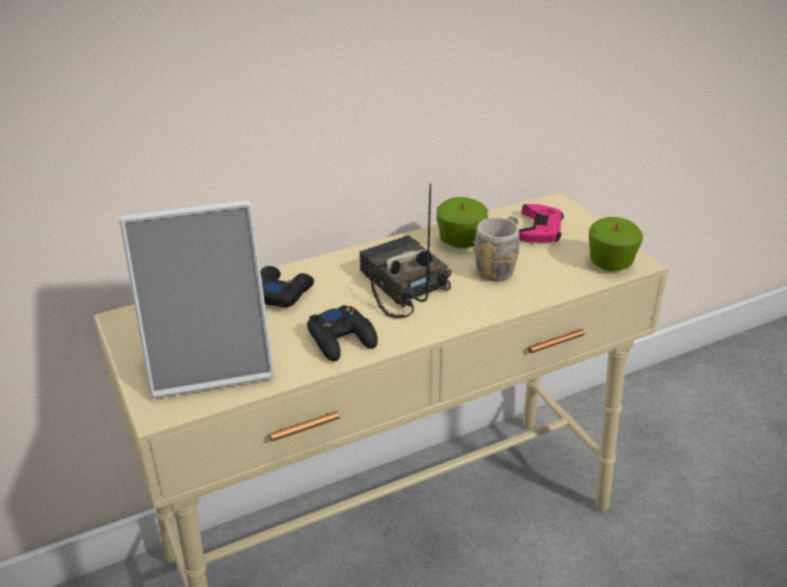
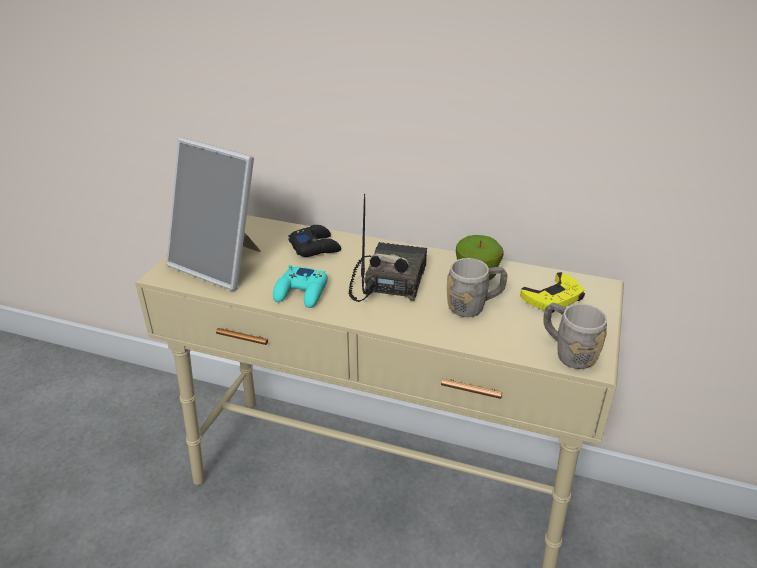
camera: 45 degrees right, 0 degrees up
(342, 339) = (302, 292): black game controller -> turquoise game controller
(540, 229) = (553, 298): pink game controller -> yellow game controller
(610, 263) = (568, 352): apple -> grey mug

